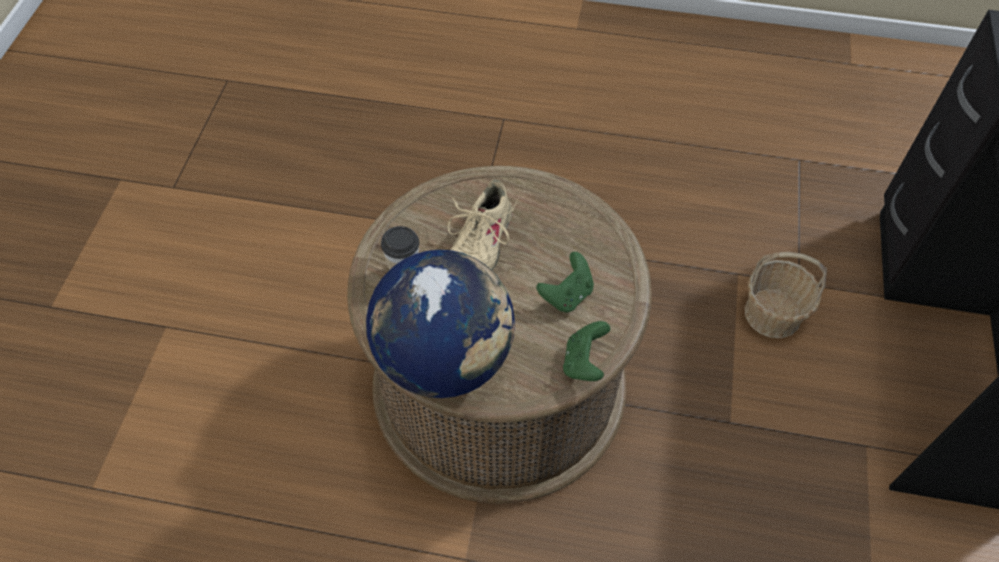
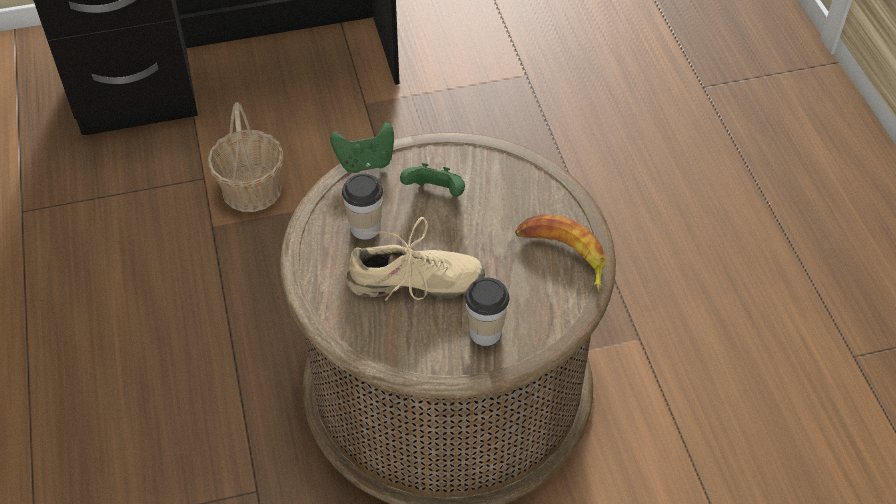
camera: 115 degrees left, 5 degrees down
(445, 358) = (562, 255): globe -> banana
(554, 233) = (365, 227): none -> cup
(584, 362) = (502, 158): green game controller -> green game controller (365, 162)

